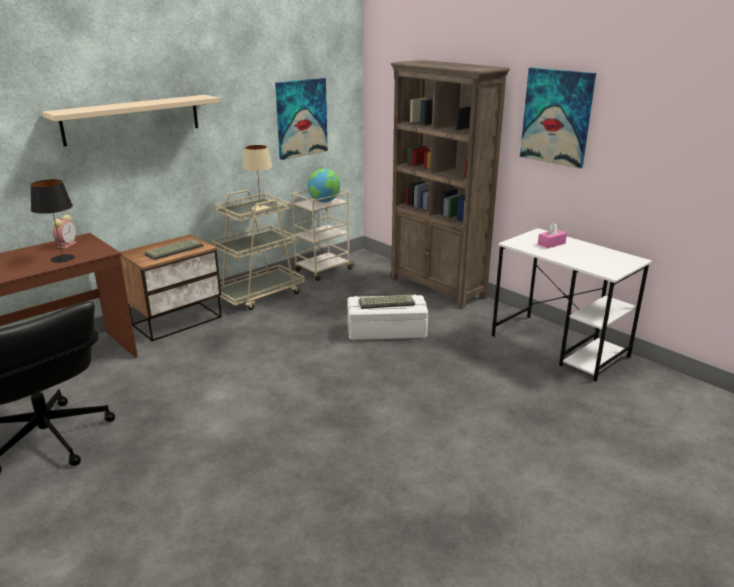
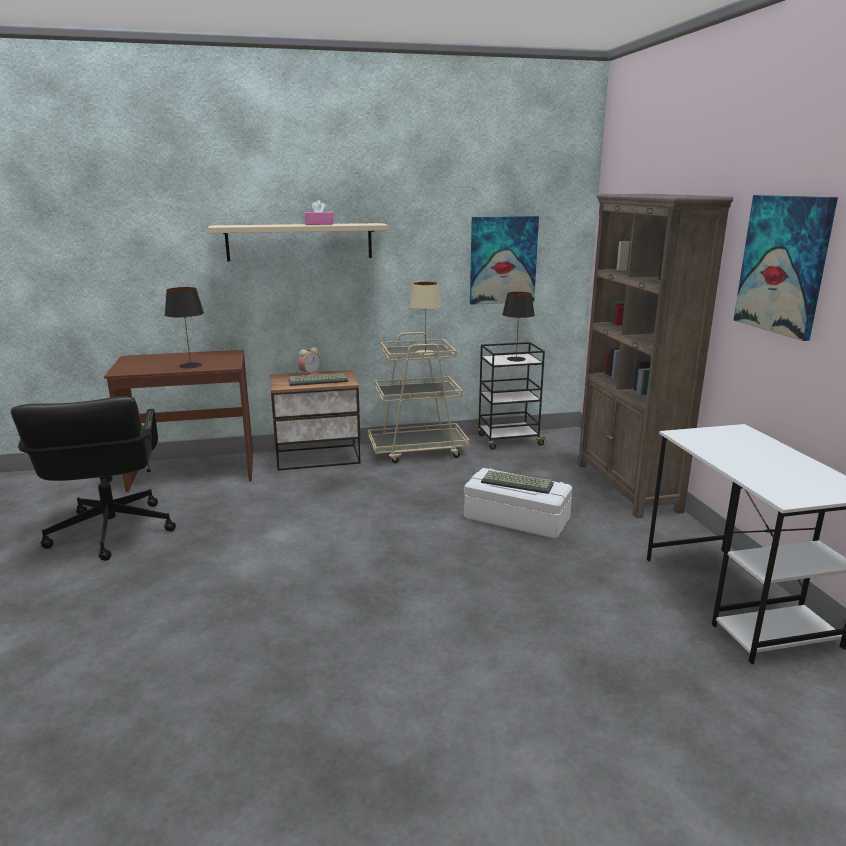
camera: 30 degrees right, 5 degrees down
(67, 244) = (211, 355): alarm clock -> alarm clock (310, 374)
(323, 270) = (508, 440): beige cart -> black cart
(324, 201) = (516, 359): globe -> black table lamp
(551, 244) = (739, 445): pink tissue box -> pink tissue box (319, 224)

